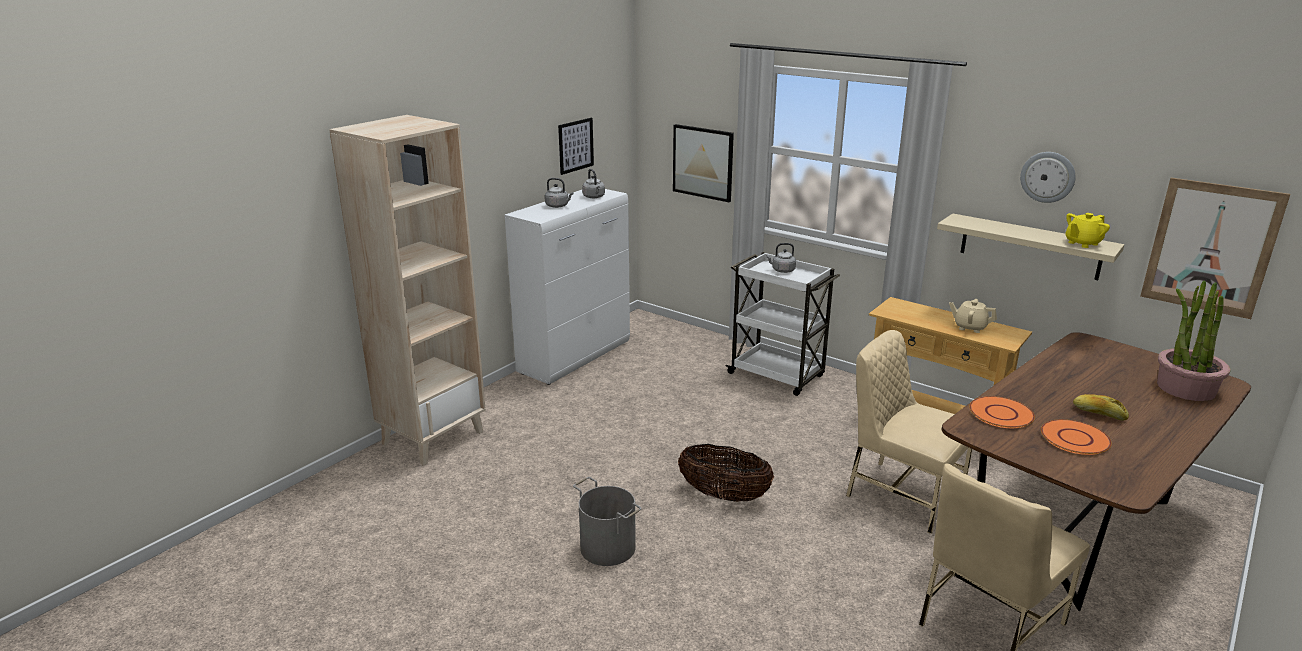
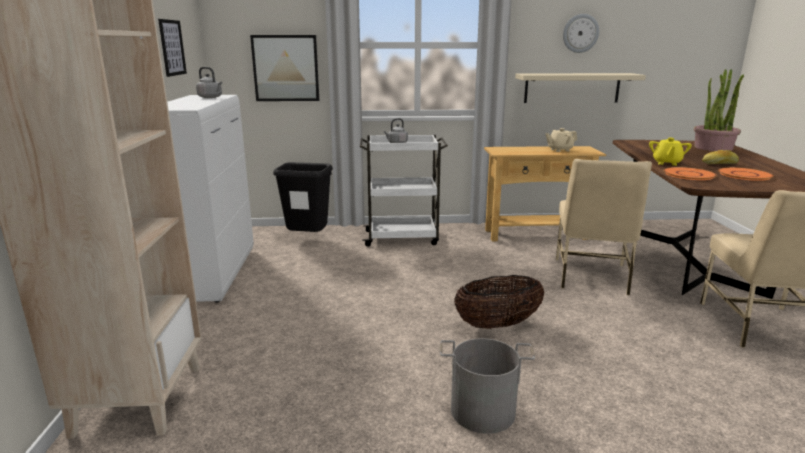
camera: 40 degrees left, 5 degrees down
(558, 206) = (187, 103): grey kettle -> none
(687, 347) = (308, 239): none -> black trash can
(902, 494) = (591, 276): beige chair -> beige chair turned 75 degrees counterclockwise
(1082, 243) = (616, 73): yellow teapot -> yellow teapot (666, 163)
(1211, 247) = (679, 65): picture -> none

